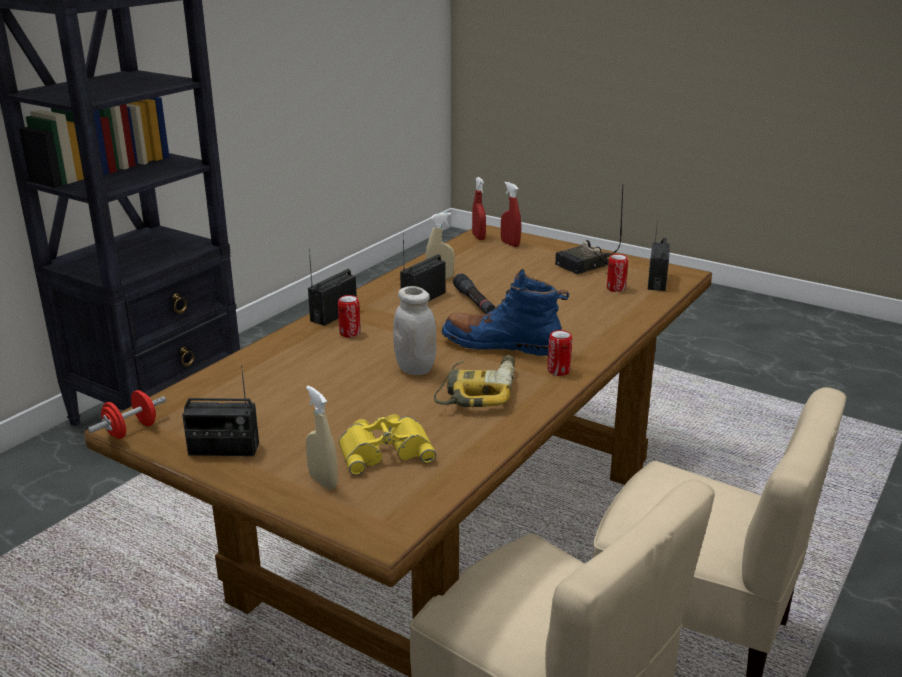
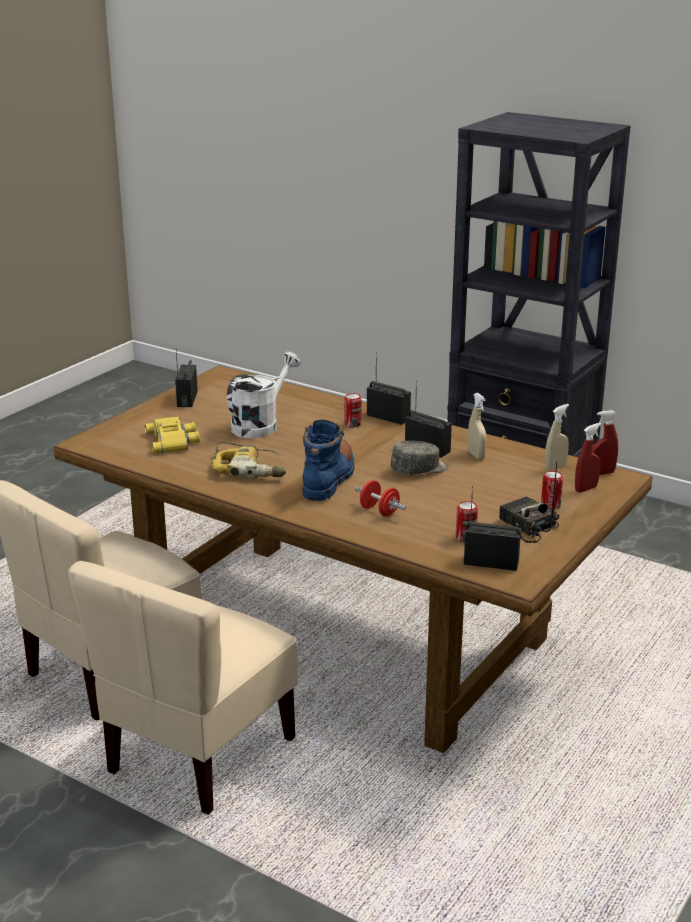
camera: 90 degrees right, 0 degrees up
(131, 430) = (214, 375): red dumbbell -> red dumbbell (379, 511)
(323, 481) = (143, 425): beige spray bottle -> beige spray bottle (555, 468)
(340, 388) = (260, 425): none -> white watering can
(415, 368) = (288, 447): white jar -> none
(474, 302) = (420, 469): black flashlight -> grey cap
(558, 371) = (279, 499): can -> can (550, 506)

